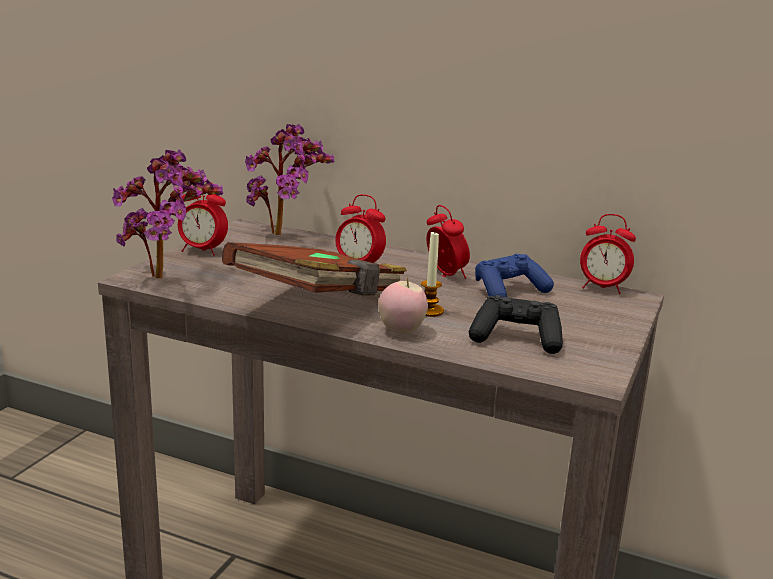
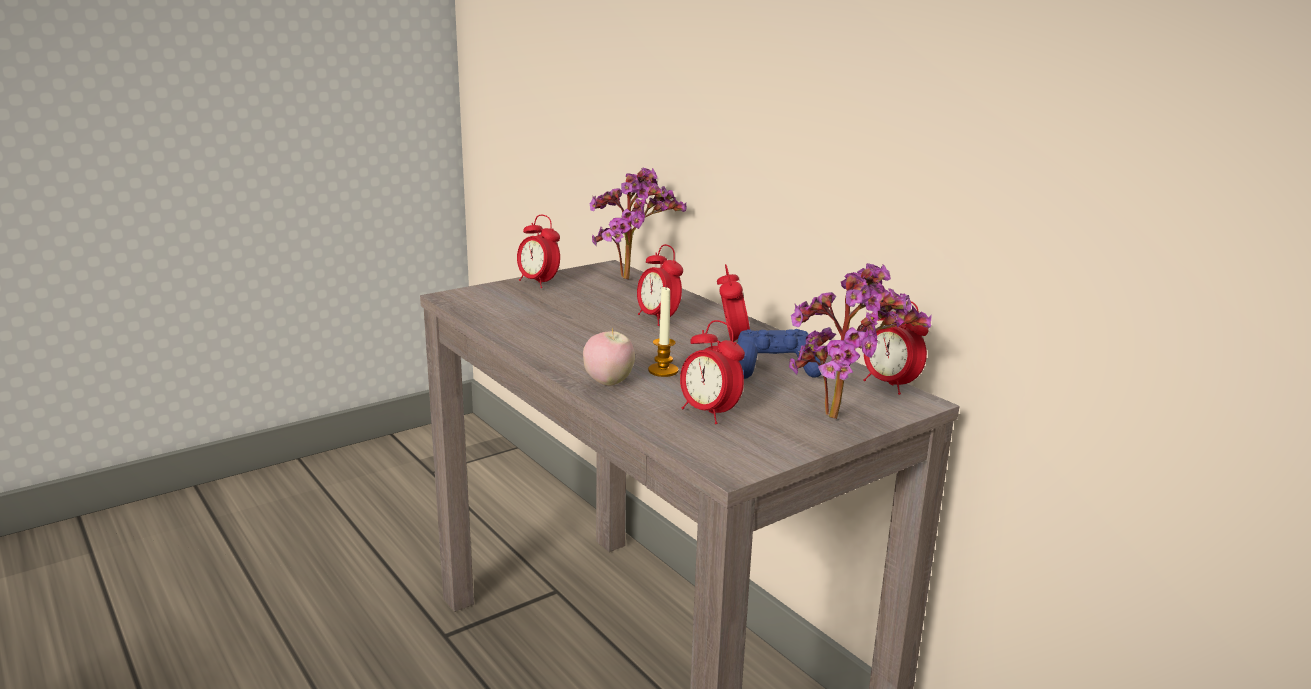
camera: 30 degrees right, 0 degrees up
(167, 279) = (476, 301): potted plant -> potted plant (843, 420)
(321, 303) = (573, 344): brown book -> none
(516, 339) = (709, 413): black game controller -> alarm clock

